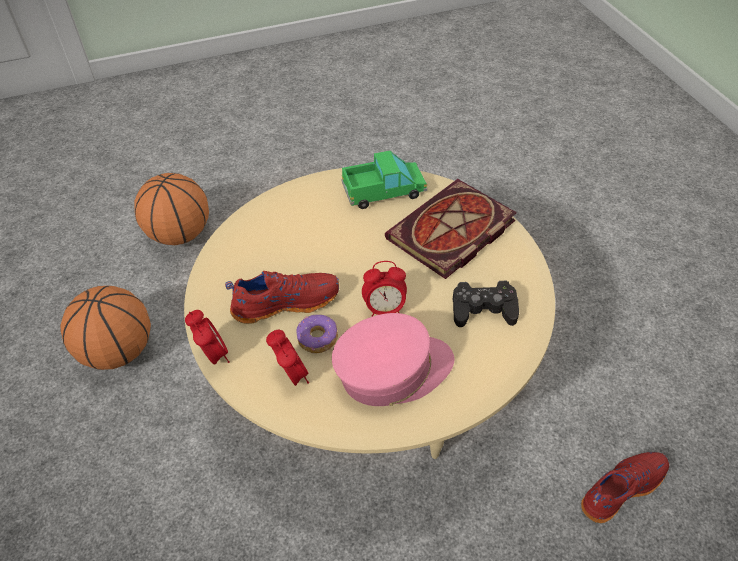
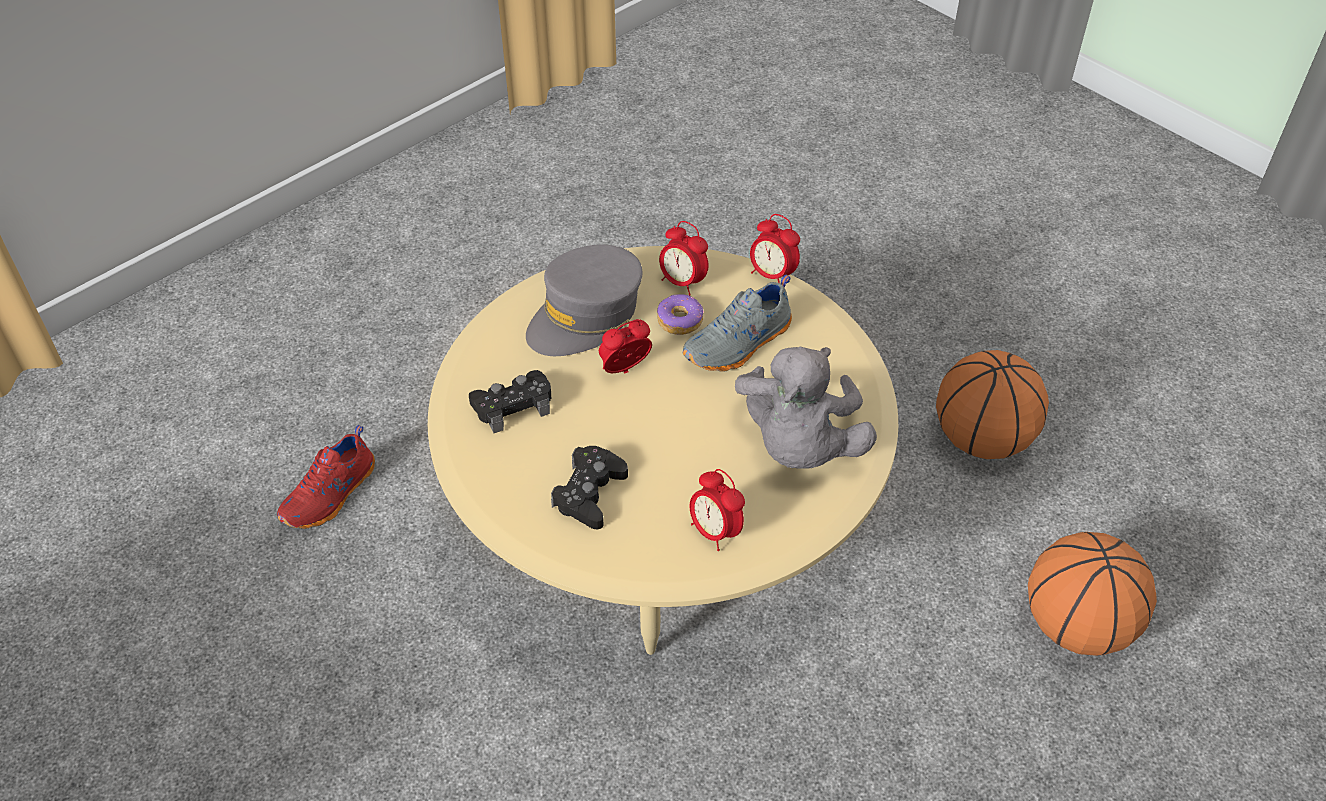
camera: 155 degrees right, 0 degrees up
(285, 302) = (739, 344): red shoe -> grey shoe
(299, 221) = (799, 445): none -> grey plush toy
(384, 191) = (715, 531): toy truck -> alarm clock
(392, 371) = (585, 316): pink cap -> grey cap
(451, 233) = (589, 493): book -> black game controller

